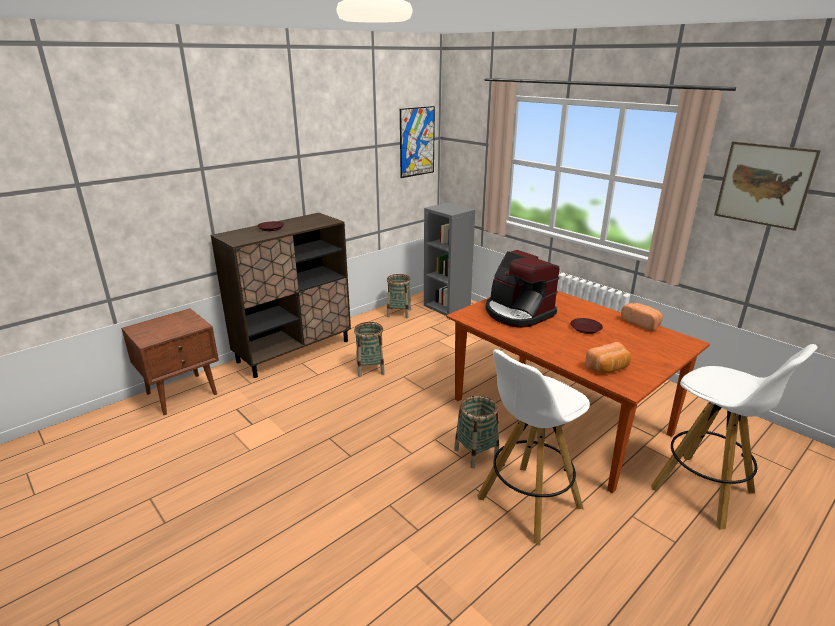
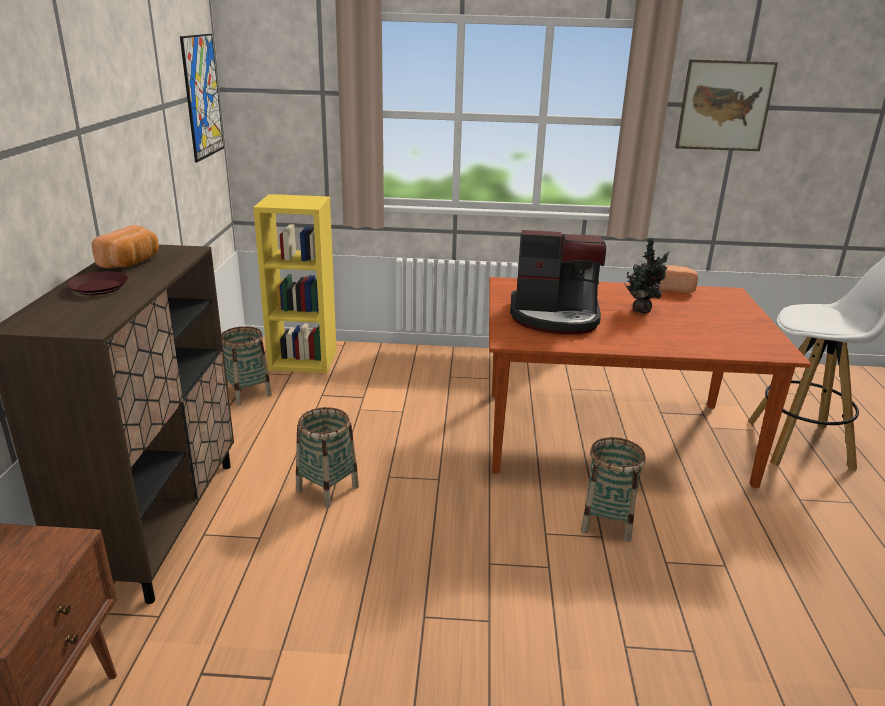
camera: 45 degrees left, 0 degrees up
(447, 307) = (304, 360): grey bookcase -> yellow bookcase
(528, 503) = (725, 544): white stool -> none
(586, 328) = (642, 310): brown plate -> potted plant
(608, 368) = (736, 342): bread -> bread (132, 262)

